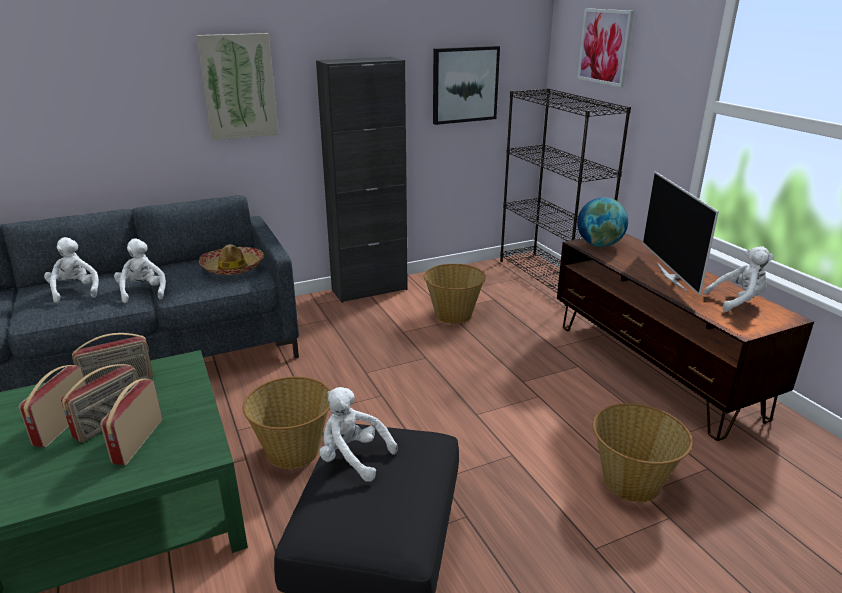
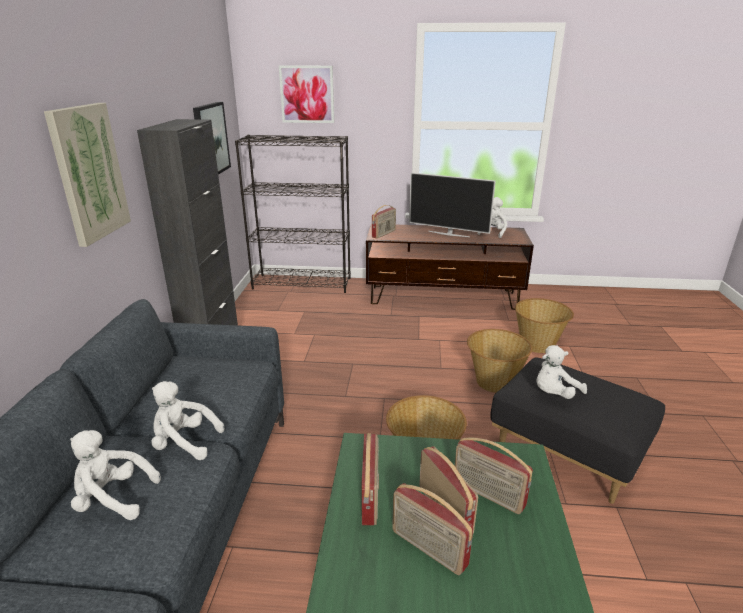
camera: 60 degrees left, 0 degrees up
(233, 267) = (208, 372): hat -> none
(453, 314) = (305, 333): basket -> basket (494, 381)
(599, 244) = (384, 234): globe -> radio

